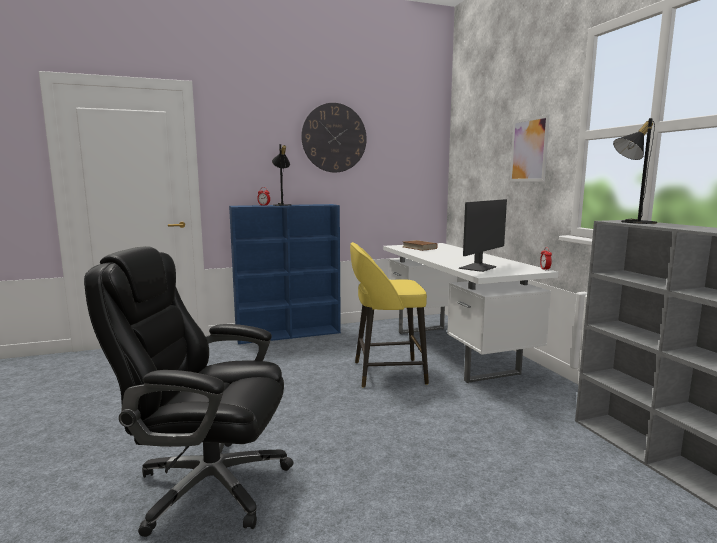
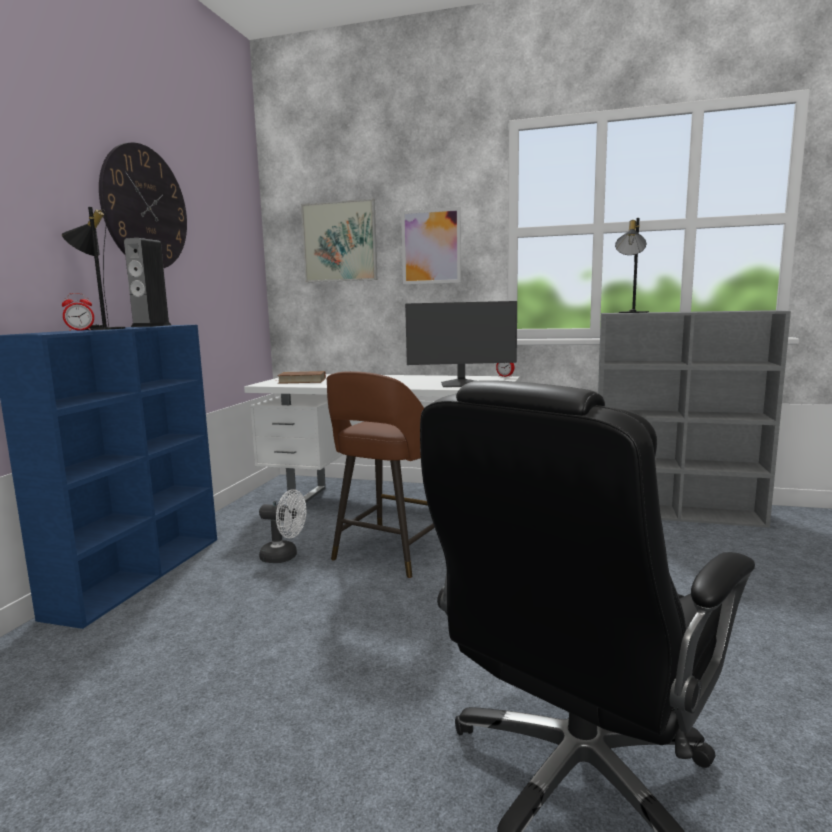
camera: 55 degrees left, 0 degrees up
(316, 204) = (151, 326): none -> speaker
(343, 352) = (284, 557): none -> white fan
(386, 372) = (390, 552): yellow stool -> brown stool
(478, 268) = (461, 384): monitor -> monitor turned 105 degrees clockwise
(481, 147) = (339, 242): none -> picture

